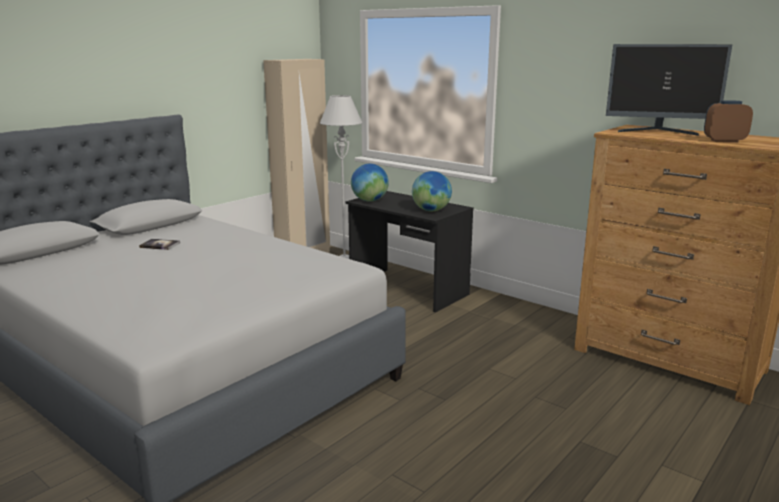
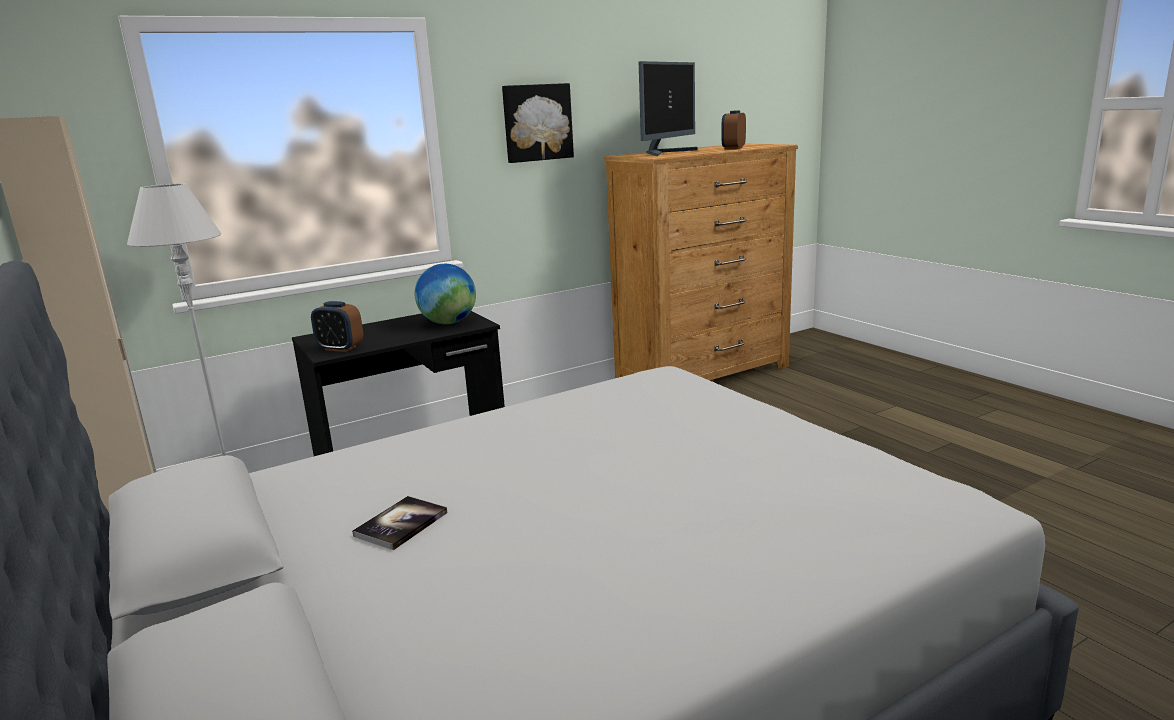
camera: 70 degrees left, 0 degrees up
(370, 201) = (340, 348): globe -> alarm clock
(571, 87) = (537, 122): none -> picture

